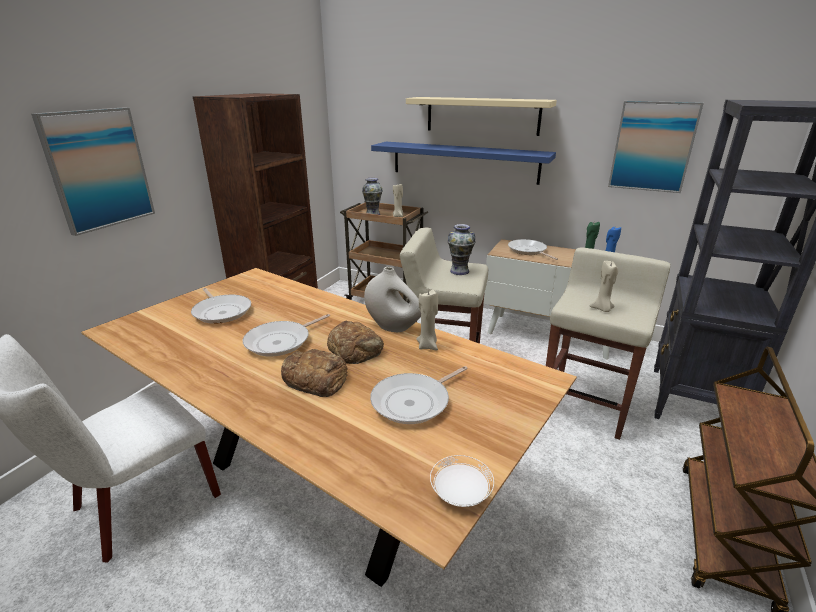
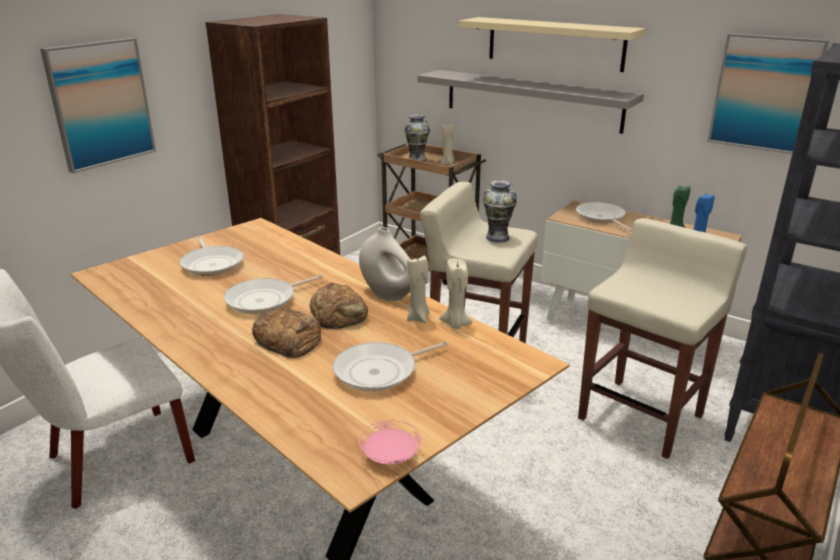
camera: 10 degrees right, 0 degrees up
(461, 494) = (390, 456): white plate -> pink plate
(464, 162) = (531, 100): blue shelf -> grey shelf
(602, 309) = (651, 295): beige candle -> beige candle (455, 324)

